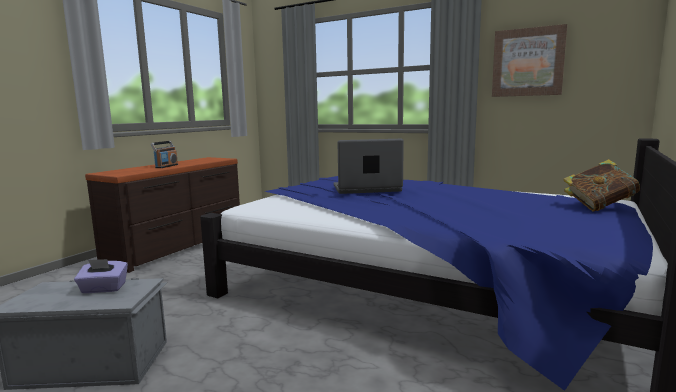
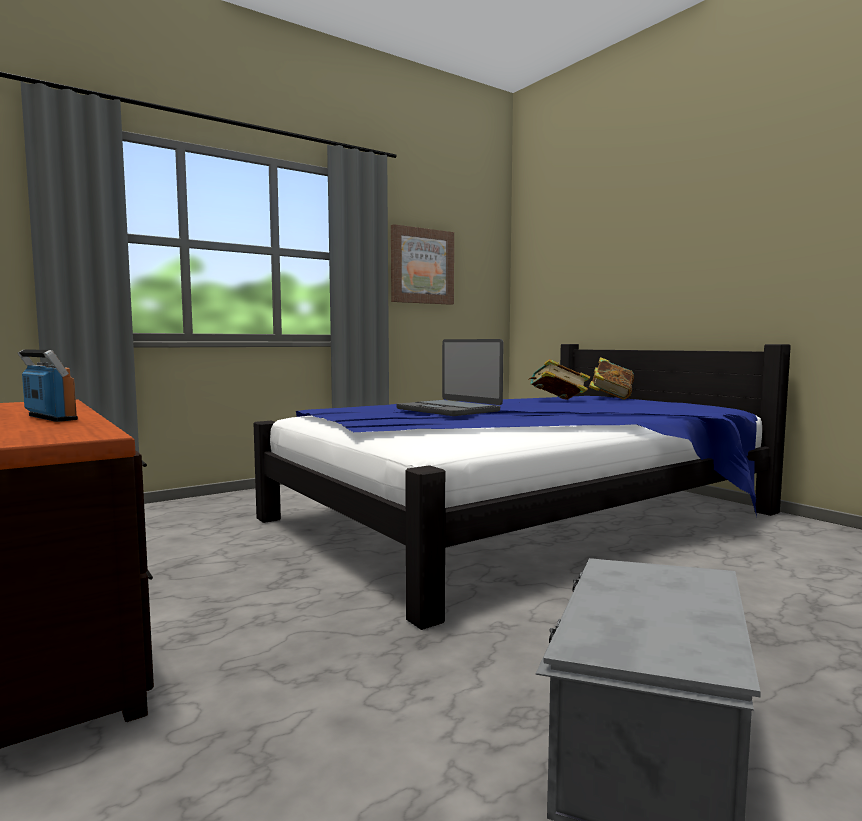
camera: 65 degrees left, 5 degrees down
(103, 289) = (636, 591): purple tissue box -> none
(366, 189) = (449, 410): laptop -> laptop turned 60 degrees counterclockwise
(513, 199) = (557, 401): none -> book

